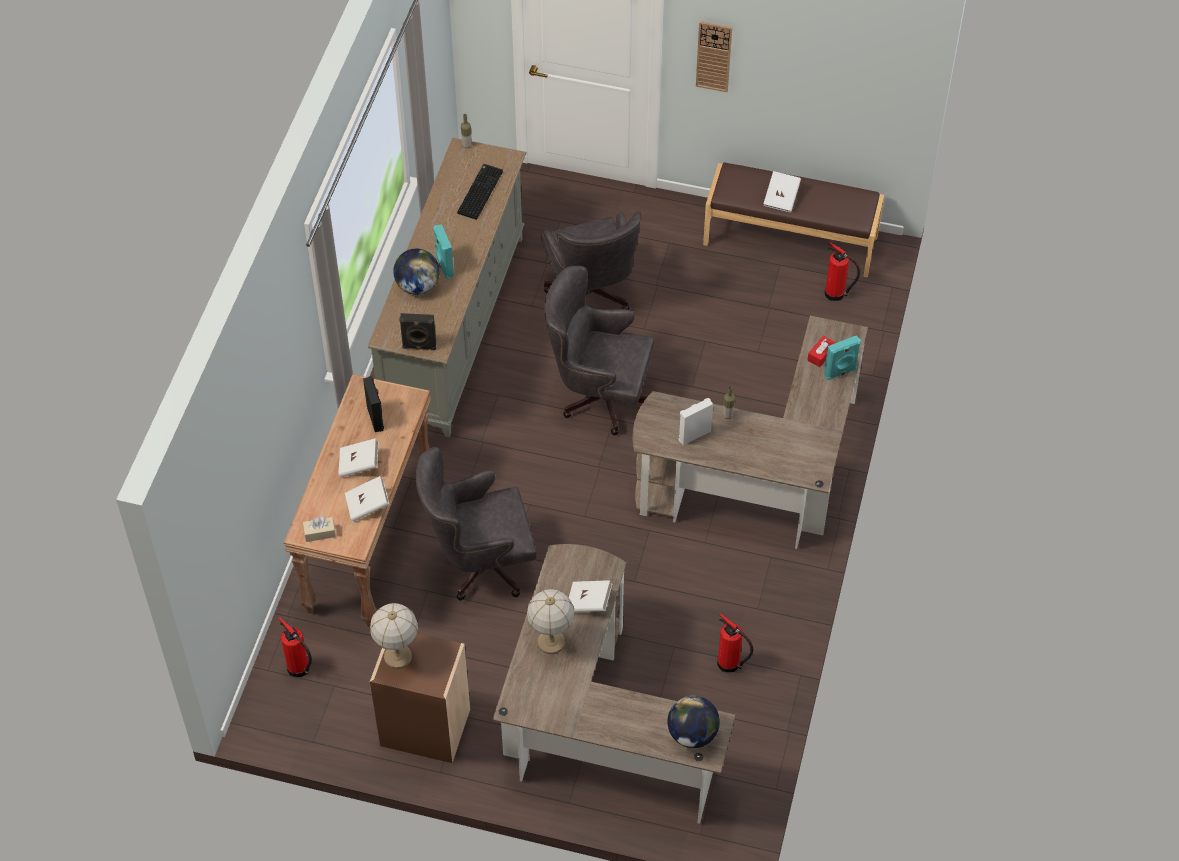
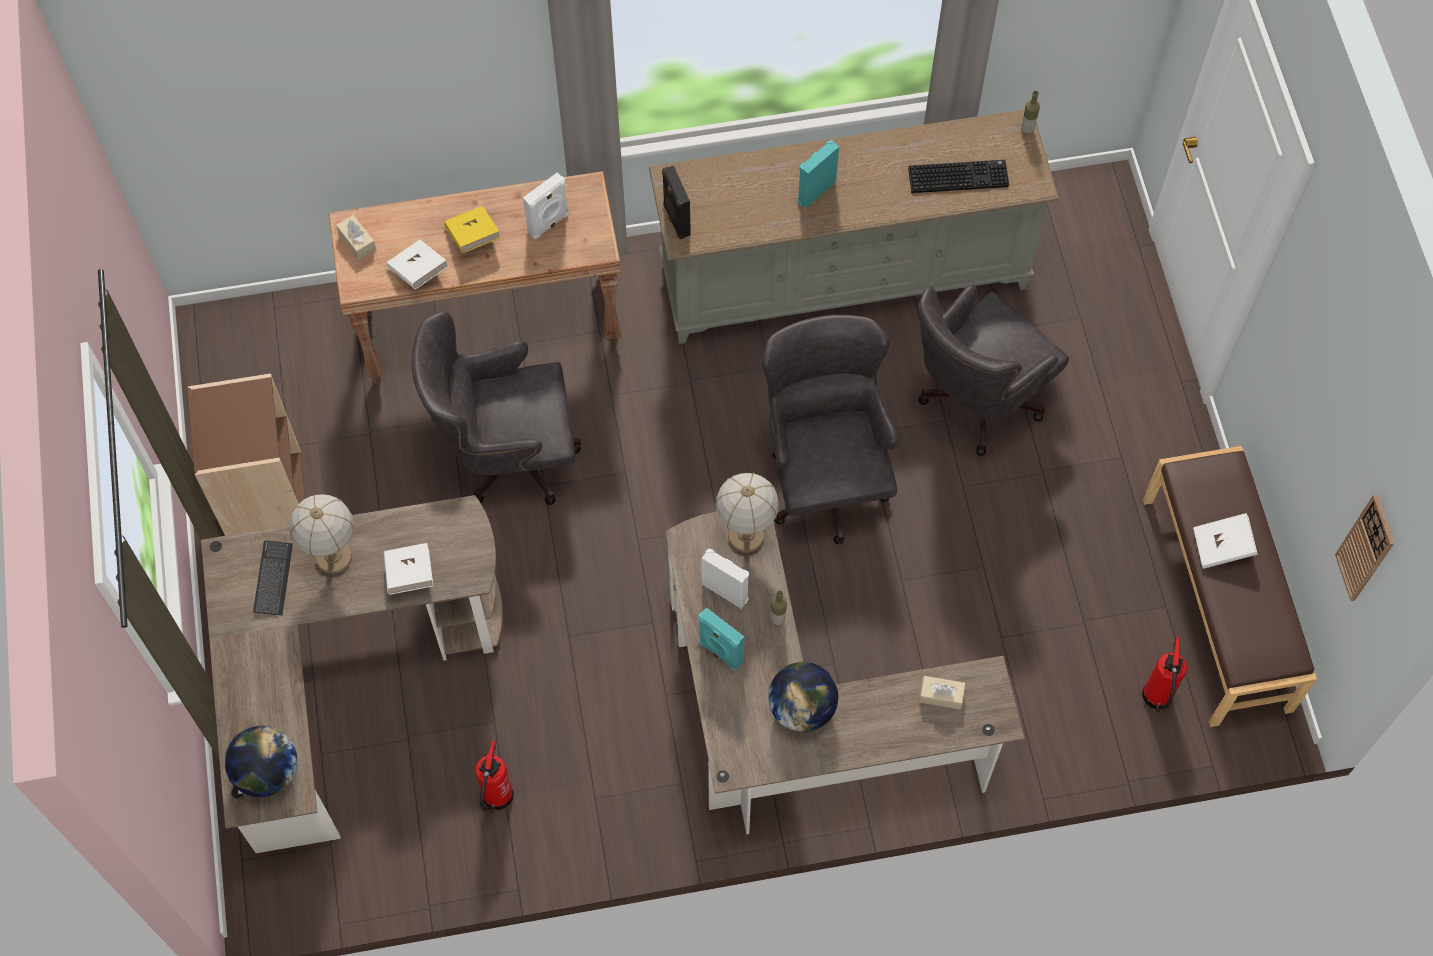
camera: 65 degrees right, 10 degrees up
(299, 669) = (288, 338): fire extinguisher -> none
(359, 464) = (473, 237): white book -> yellow book
(376, 418) = (549, 224): black speaker -> white speaker
(397, 657) = (231, 400): table lamp -> table lamp (745, 536)
(417, 286) = (769, 177): globe -> globe (802, 708)
(481, 567) = (509, 459): grey office chair -> grey office chair turned 60 degrees counterclockwise
(548, 684) = (273, 579): none -> keyboard
(714, 56) = (1295, 324): wall clock -> wall clock (1365, 548)
(821, 355) = (941, 695): red tissue box -> beige tissue box
(840, 372) = (924, 732): turquoise speaker -> turquoise speaker (720, 653)

